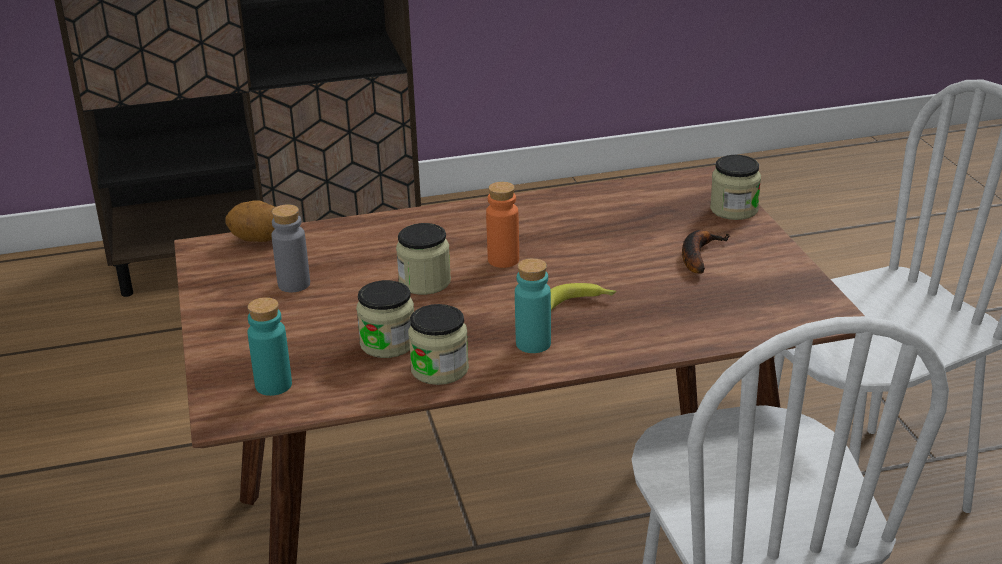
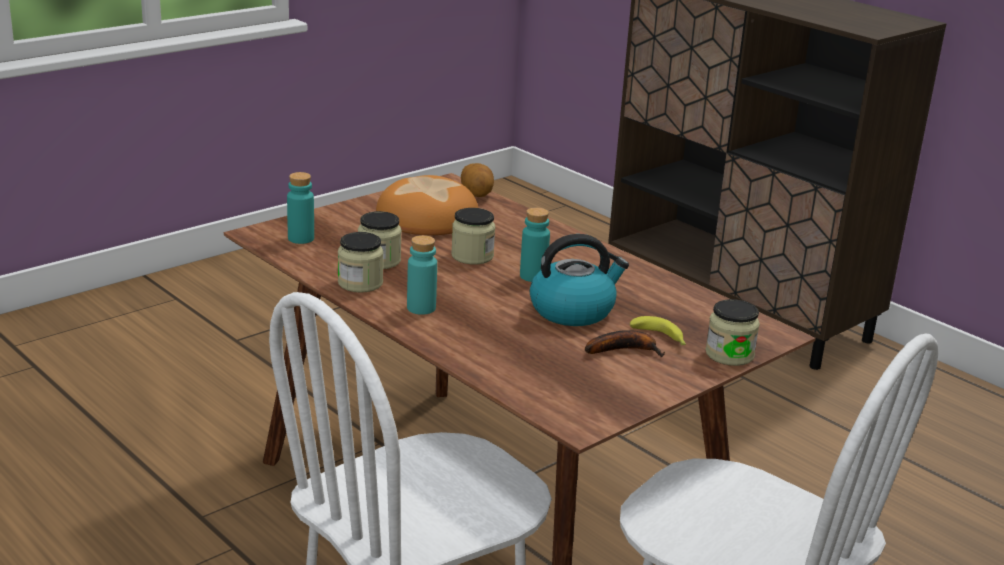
camera: 60 degrees right, 5 degrees down
(294, 284) = (428, 217): grey bottle -> bread
(503, 260) = (533, 276): orange bottle -> turquoise bottle
(578, 304) = (494, 314): banana -> banana (661, 338)
(598, 259) = (573, 310): none -> kettle

